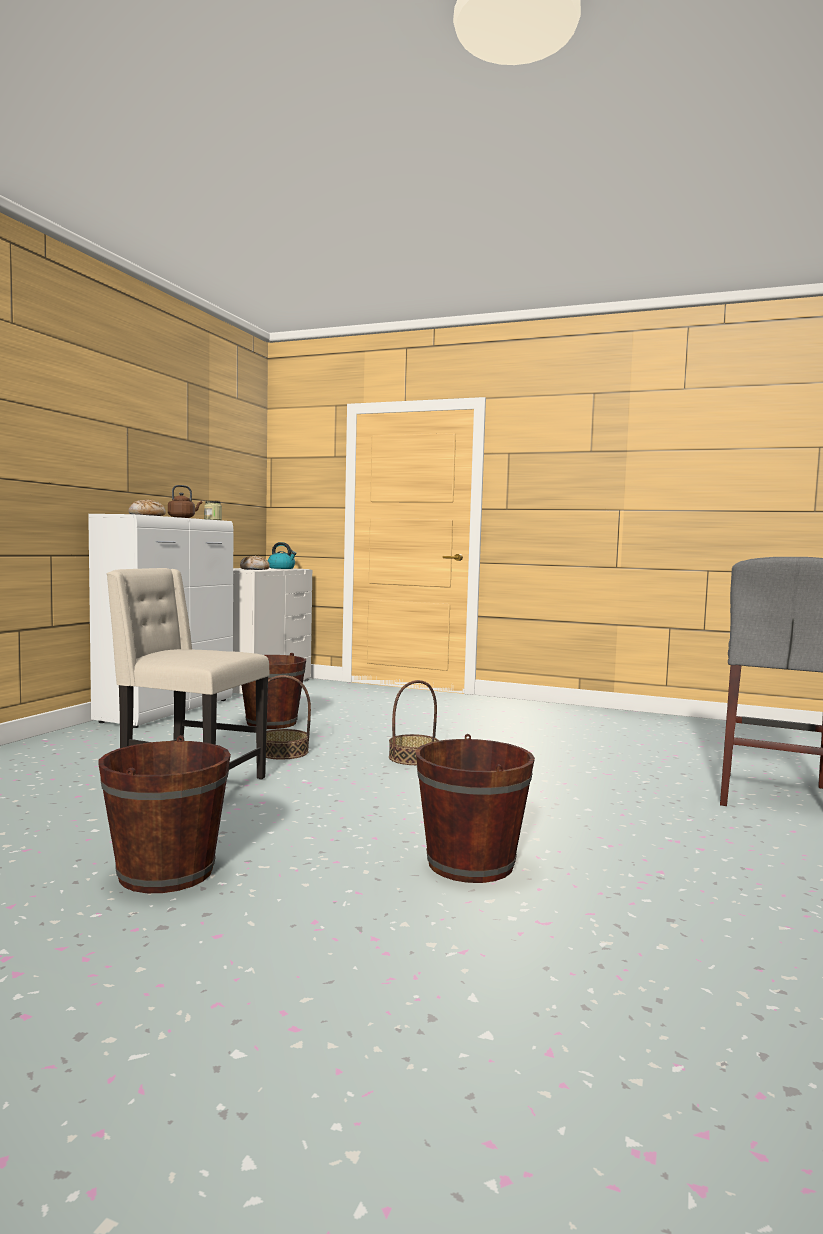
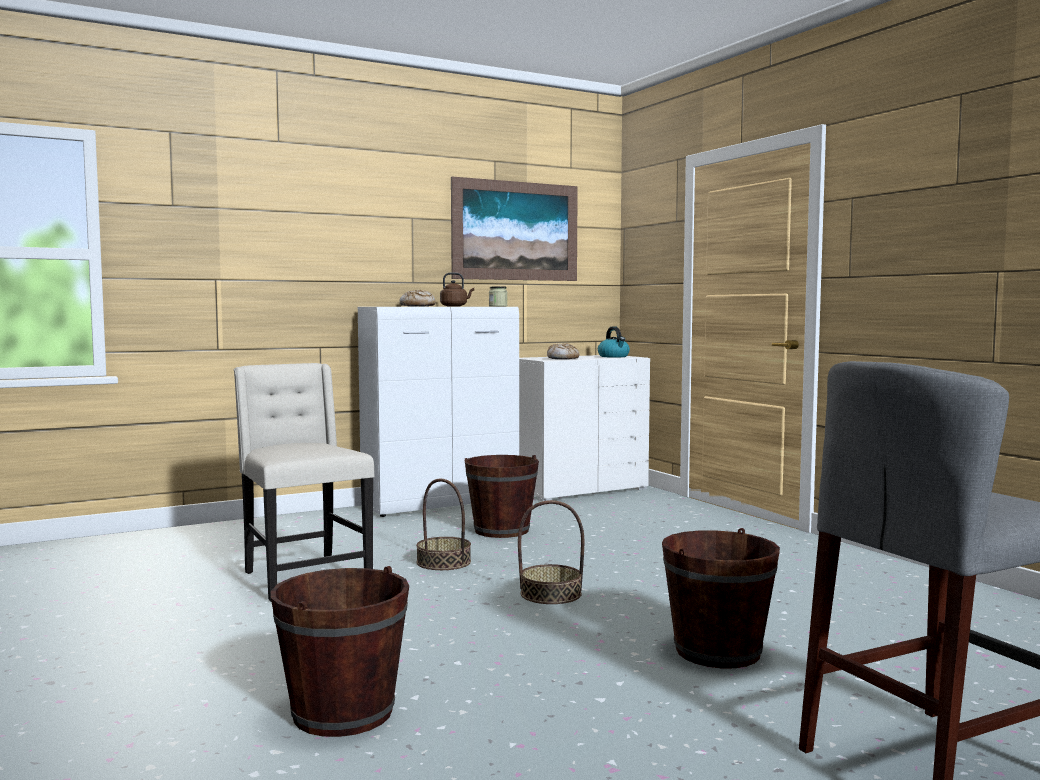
camera: 40 degrees right, 0 degrees up
(166, 872) = (138, 643): brown bucket -> brown bucket (718, 651)
(203, 450) = (515, 231): none -> picture

